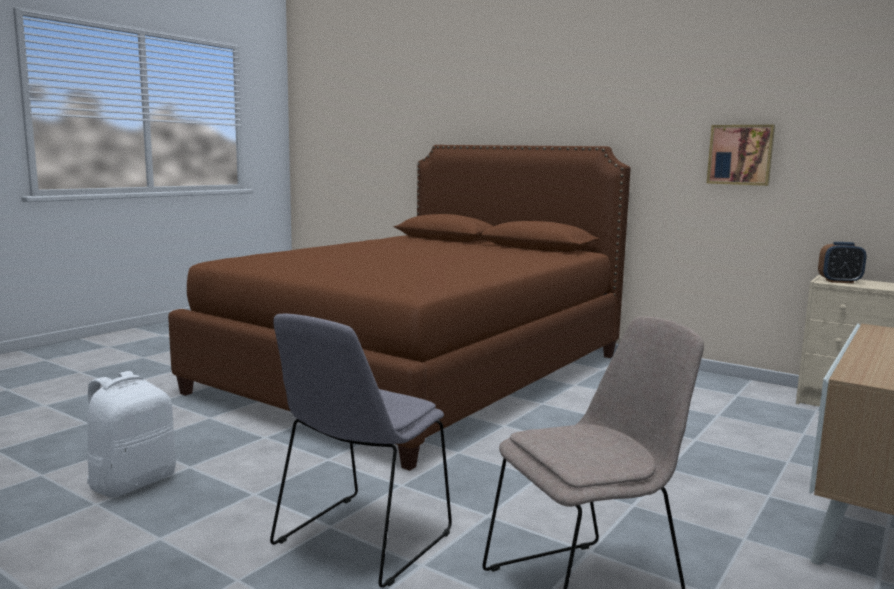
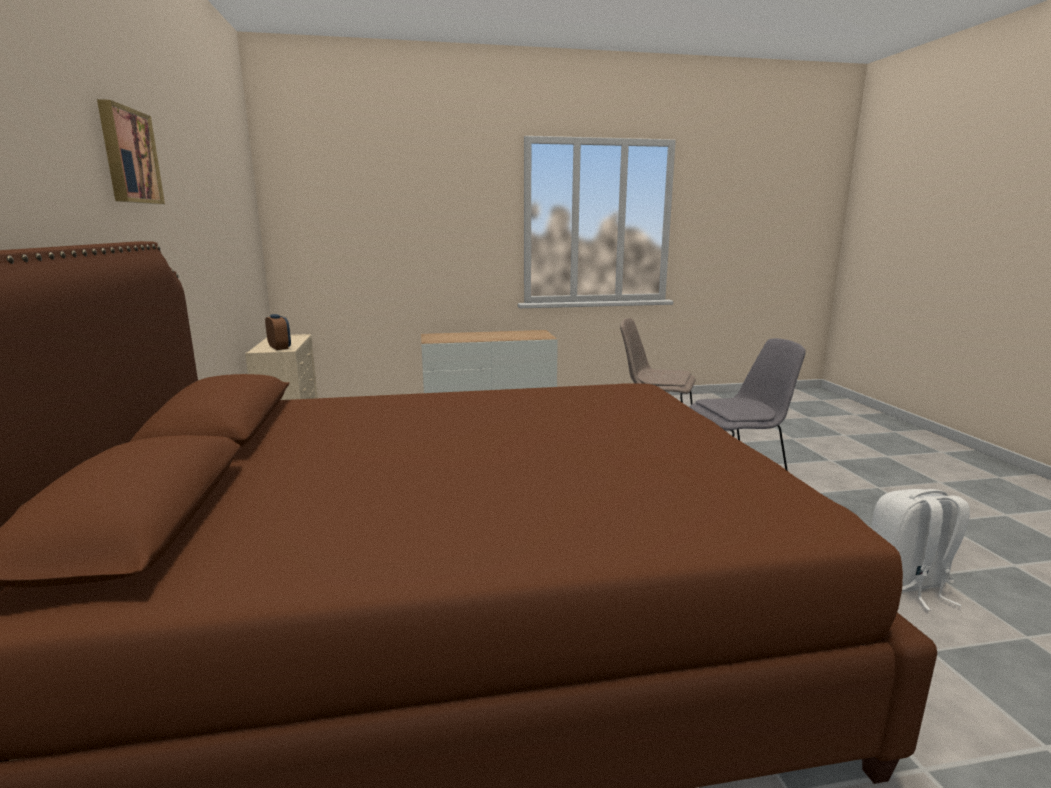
camera: 135 degrees left, 5 degrees up
(740, 155) = (198, 245): picture -> picture (128, 156)

